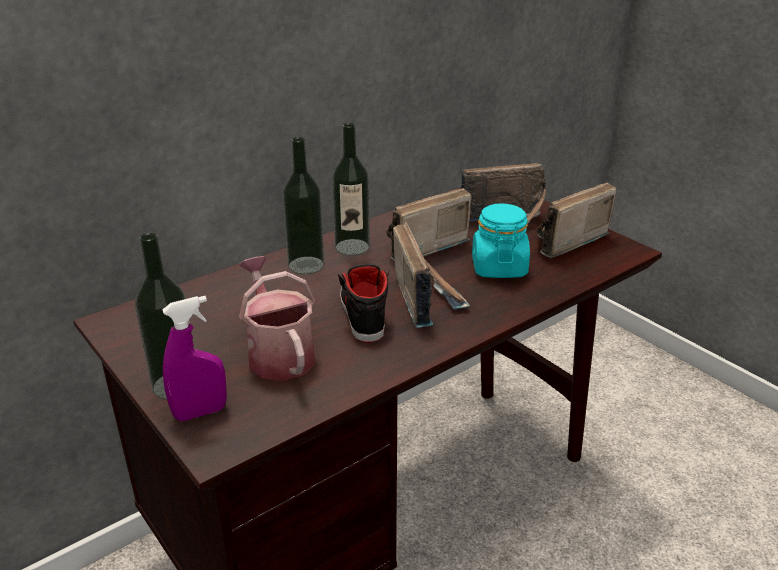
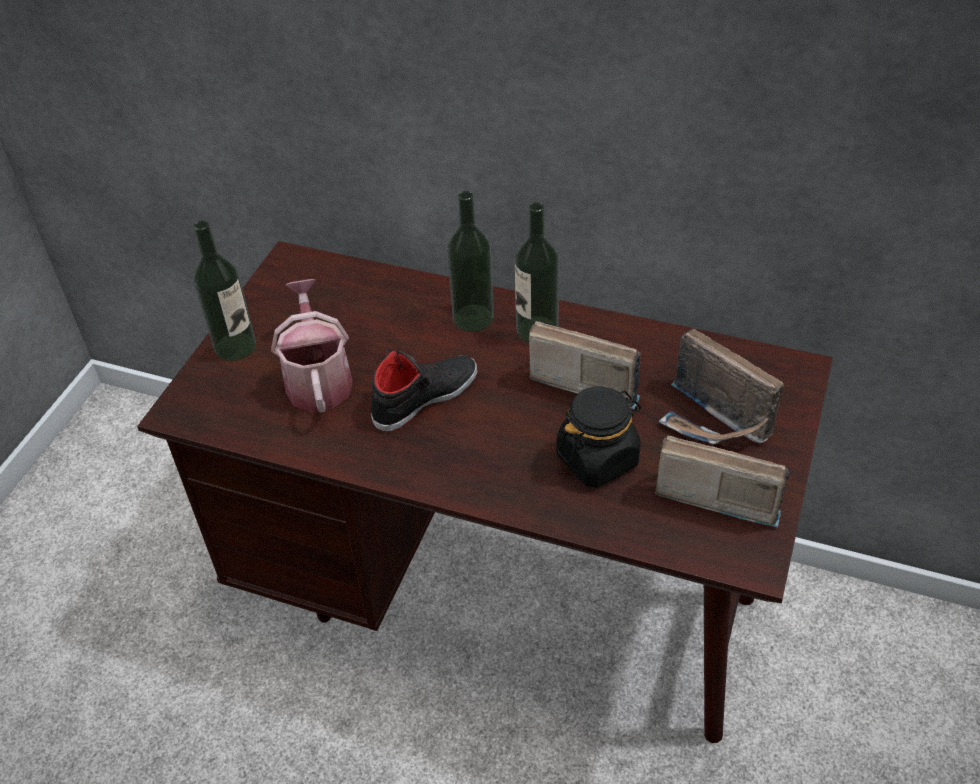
camera: 60 degrees right, 15 degrees up
(200, 412) = (212, 379): purple spray bottle -> none
(278, 353) = (318, 379): watering can -> watering can turned 45 degrees counterclockwise
(426, 298) = (484, 430): radio -> none
(498, 267) = (597, 459): turquoise jar -> black jar

